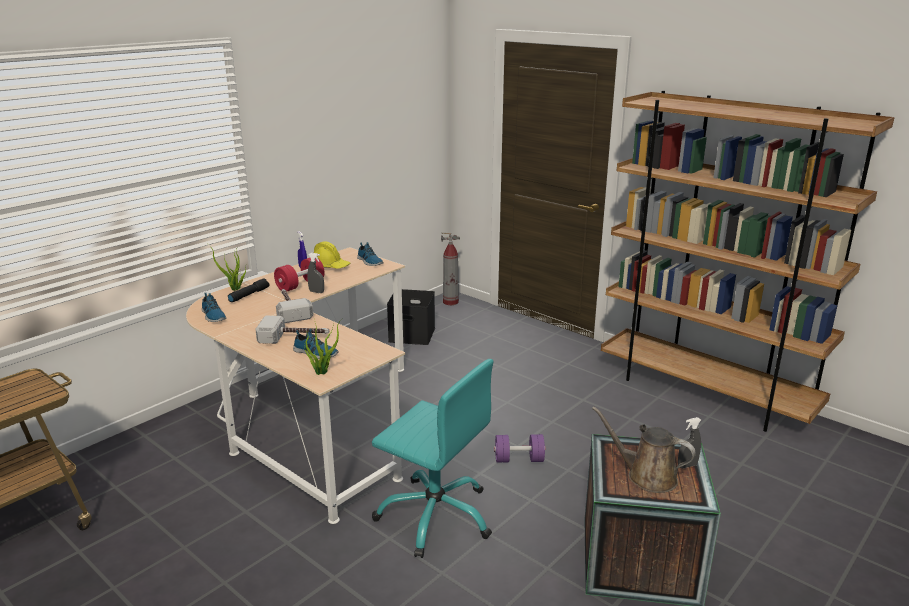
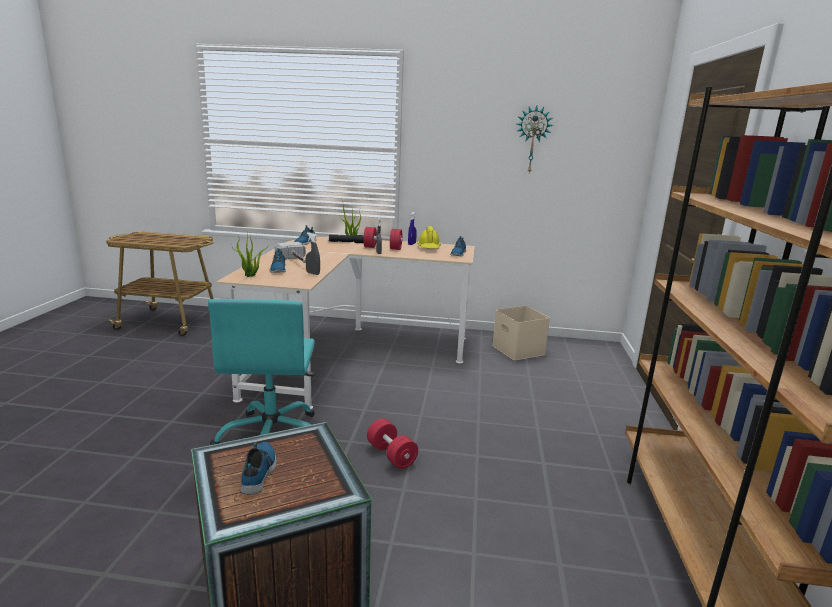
camera: 55 degrees right, 5 degrees down
(290, 309) = (339, 253): hammer -> none
(365, 119) = (532, 140): none -> wall clock
(411, 335) = (517, 350): black storage box -> beige storage box
(451, 302) = (599, 348): fire extinguisher -> none
(519, 459) = (391, 455): purple dumbbell -> red dumbbell
(646, 476) = (260, 471): brown watering can -> shoe
(687, 465) = (304, 496): grey spray bottle -> grey spray bottle (313, 273)

